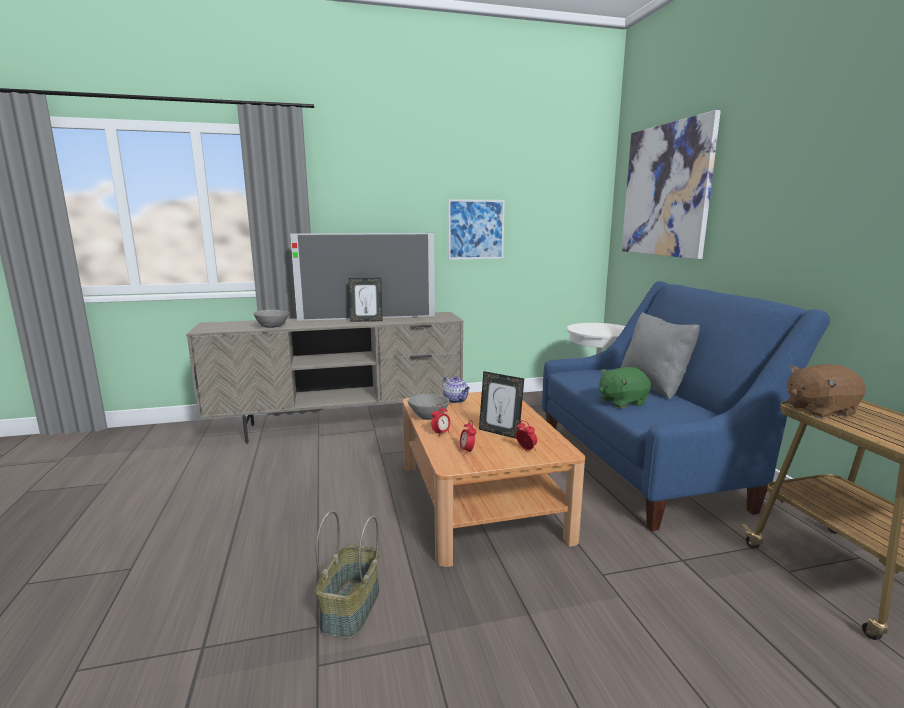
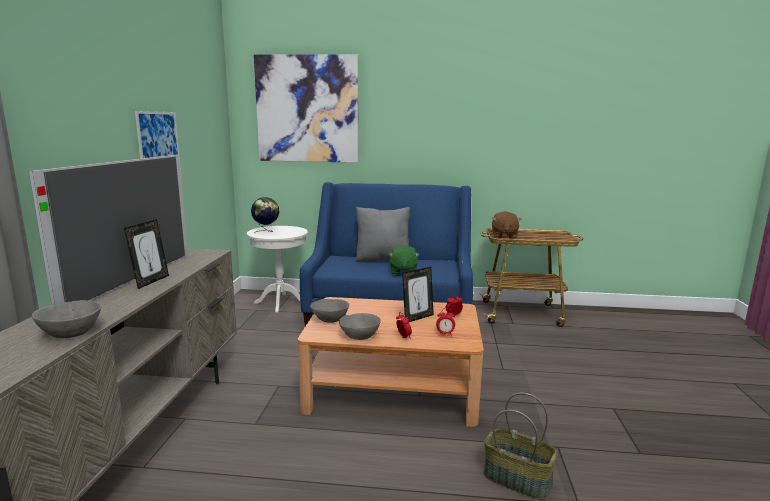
camera: 70 degrees left, 0 degrees up
(456, 400) = (330, 319): teapot -> grey bowl
(591, 326) = (266, 232): none -> globe

